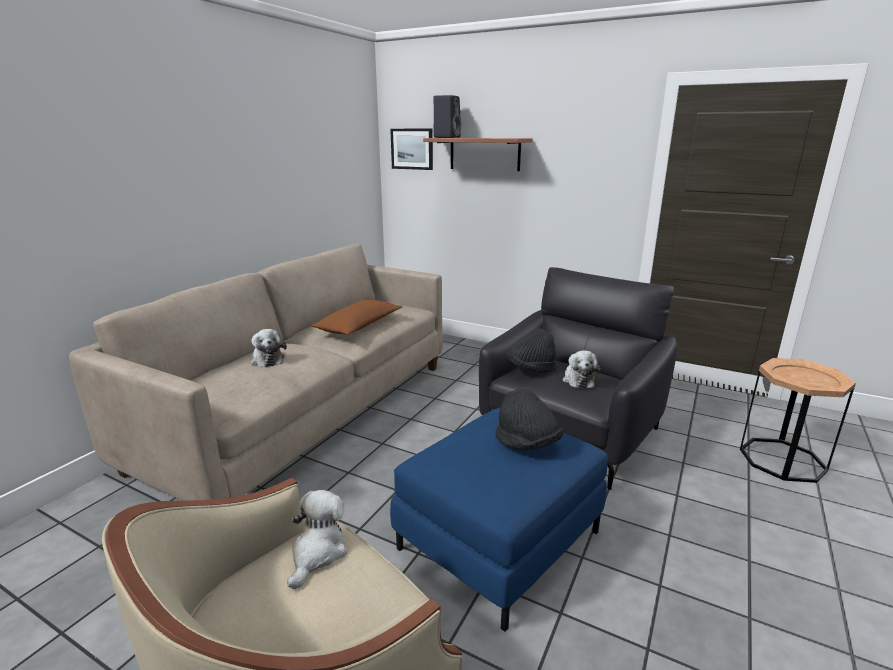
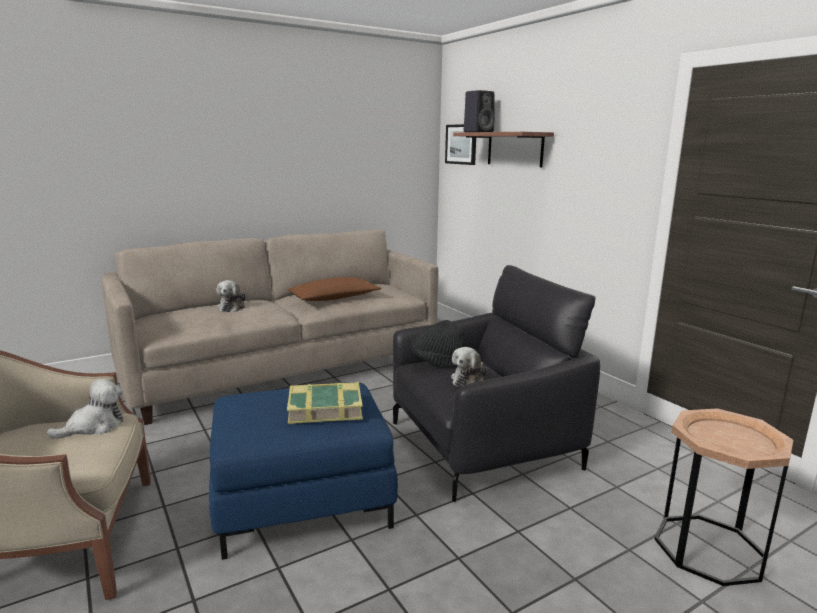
camera: 30 degrees right, 5 degrees down
(527, 443) = (325, 408): black hat -> book

